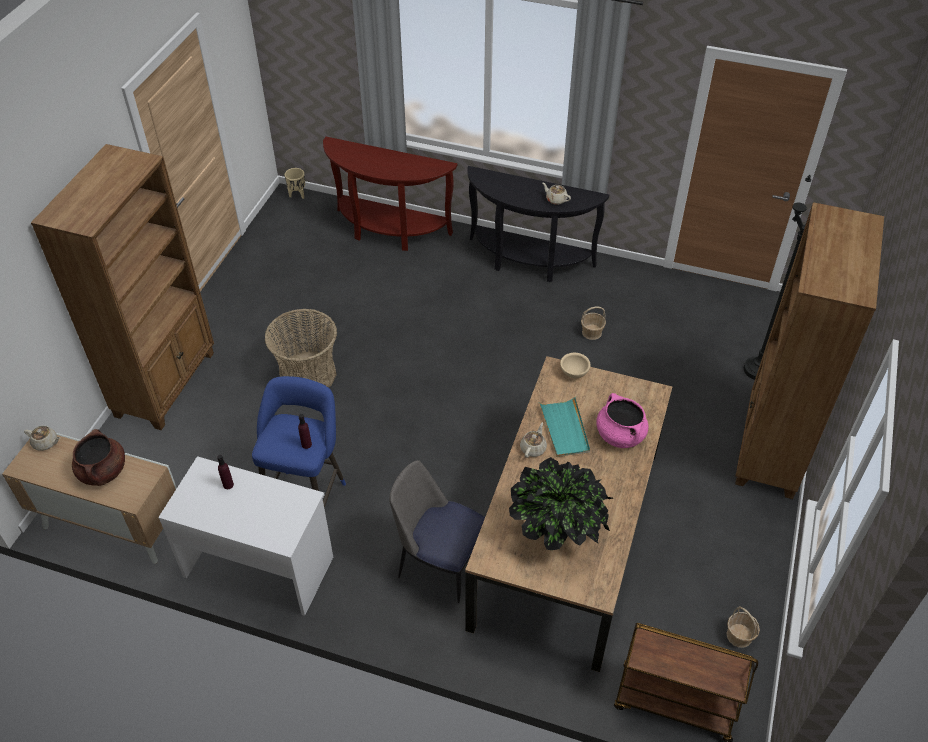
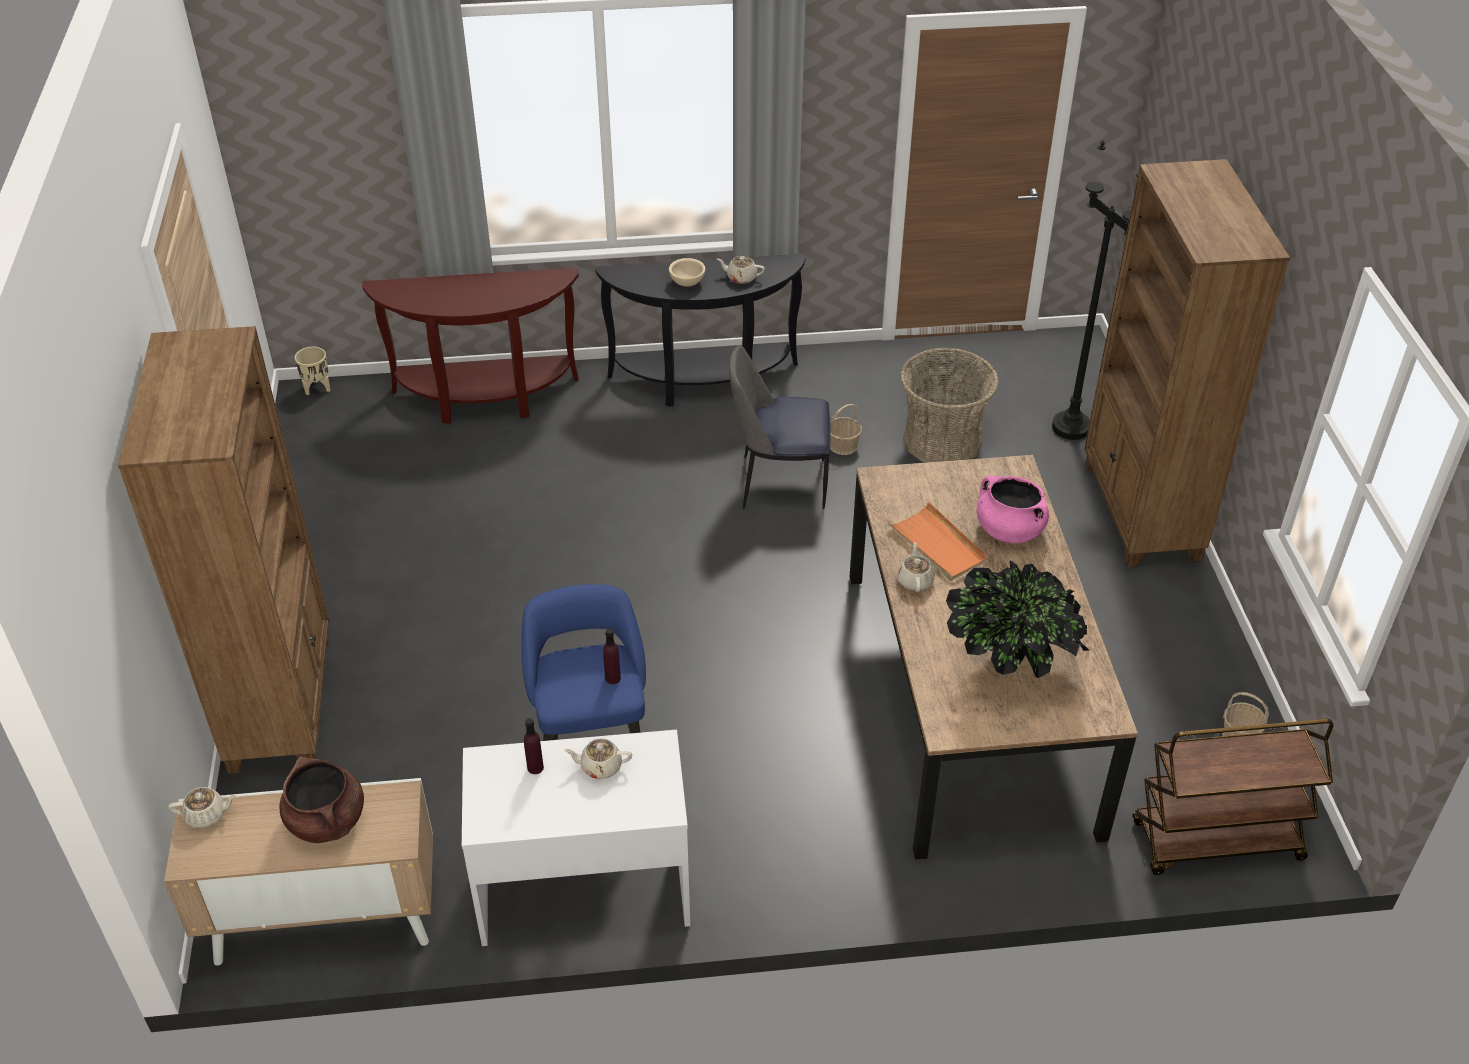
camera: 25 degrees left, 5 degrees down
(264, 499) = (600, 766): none -> beige teapot
(307, 374) = (490, 619): basket -> basket (942, 440)
(440, 564) = (829, 792): chair -> chair (779, 483)
(564, 429) = (938, 545): turquoise tray -> orange tray
(573, 373) = (904, 477): beige bowl -> beige bowl (687, 283)

